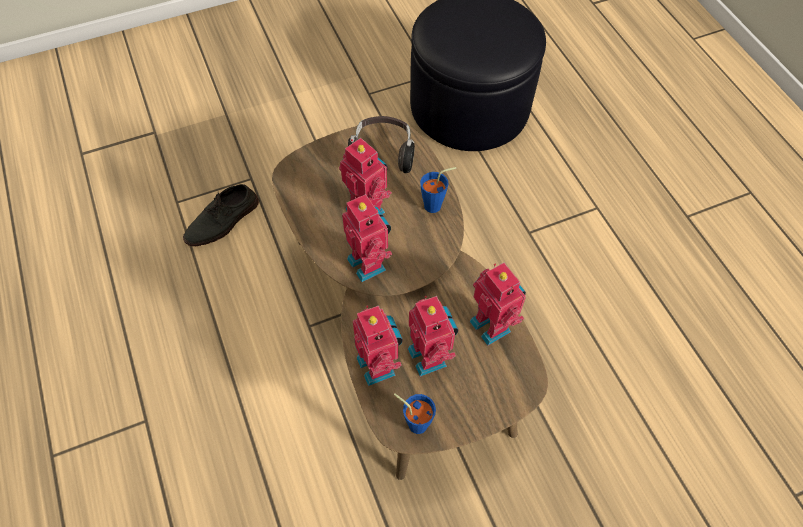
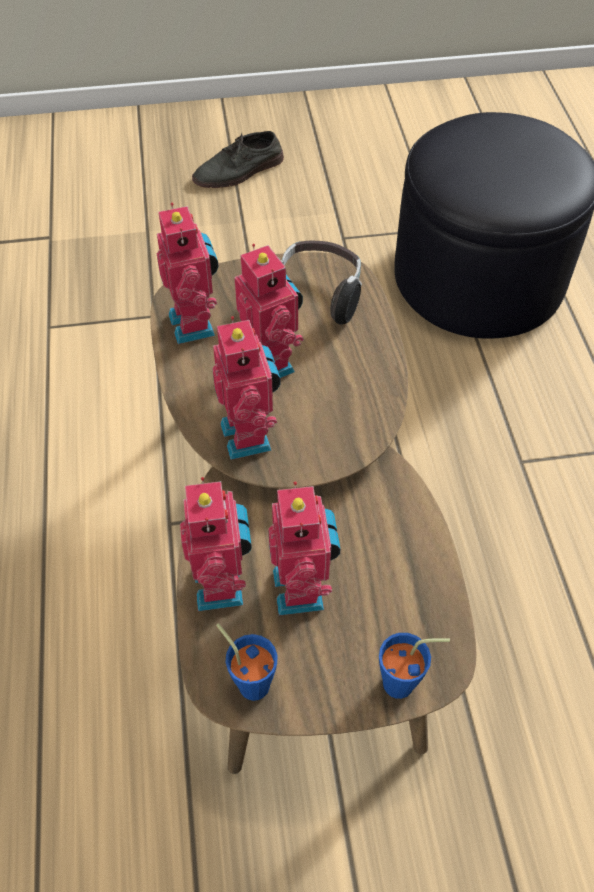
camera: 15 degrees right, 5 degrees down
(223, 221) = (99, 362): grey shoe -> grey shoe (239, 171)
(436, 205) = (372, 376): blue cup -> blue cup (406, 683)
(492, 325) = (411, 565): toy robot -> toy robot (195, 324)

